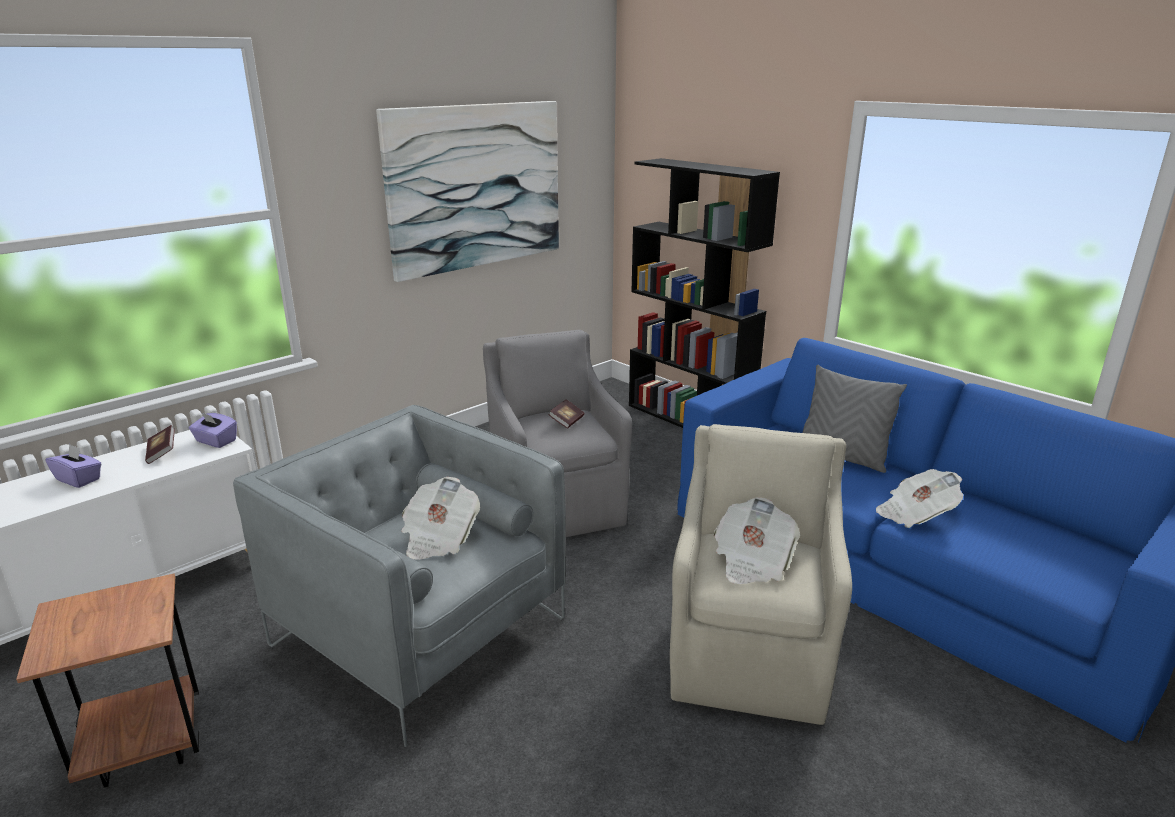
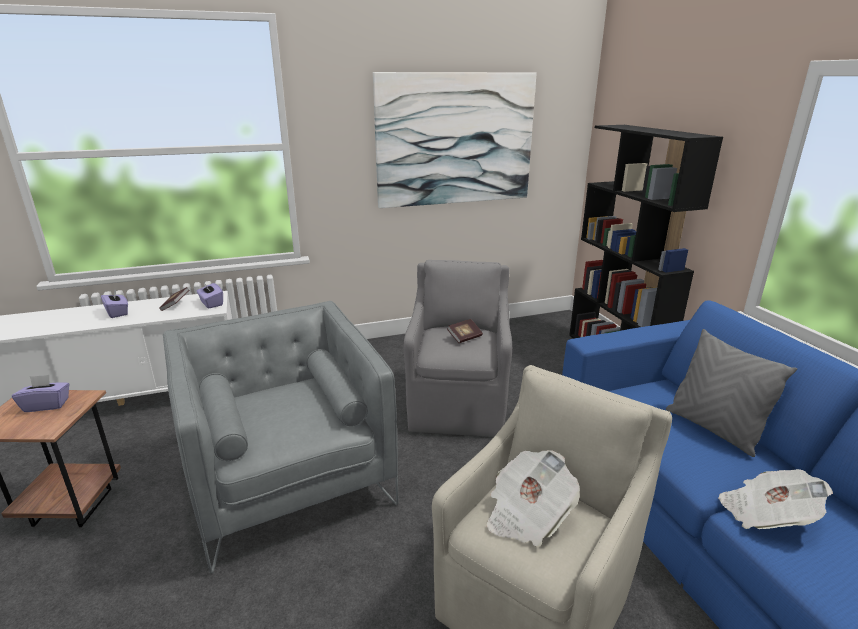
camera: 25 degrees right, 0 degrees up
(107, 609) = (47, 405): none -> purple tissue box
(439, 538) = (289, 411): newspaper -> none

